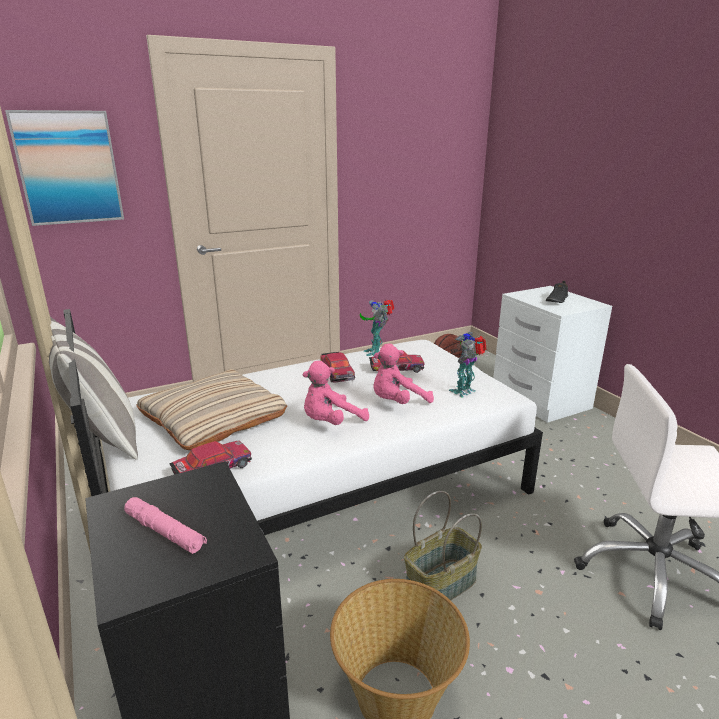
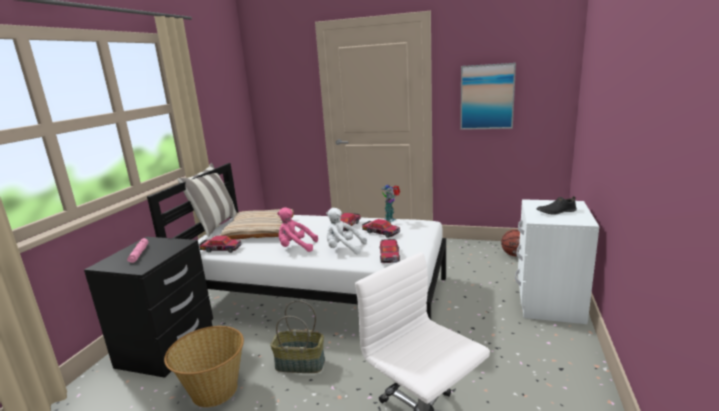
camera: 45 degrees right, 5 degrees down
(68, 168) = (276, 94): picture -> picture (487, 97)
(397, 402) = (343, 249): pink plush toy -> white plush toy
(465, 391) = (389, 255): toy robot -> toy car

